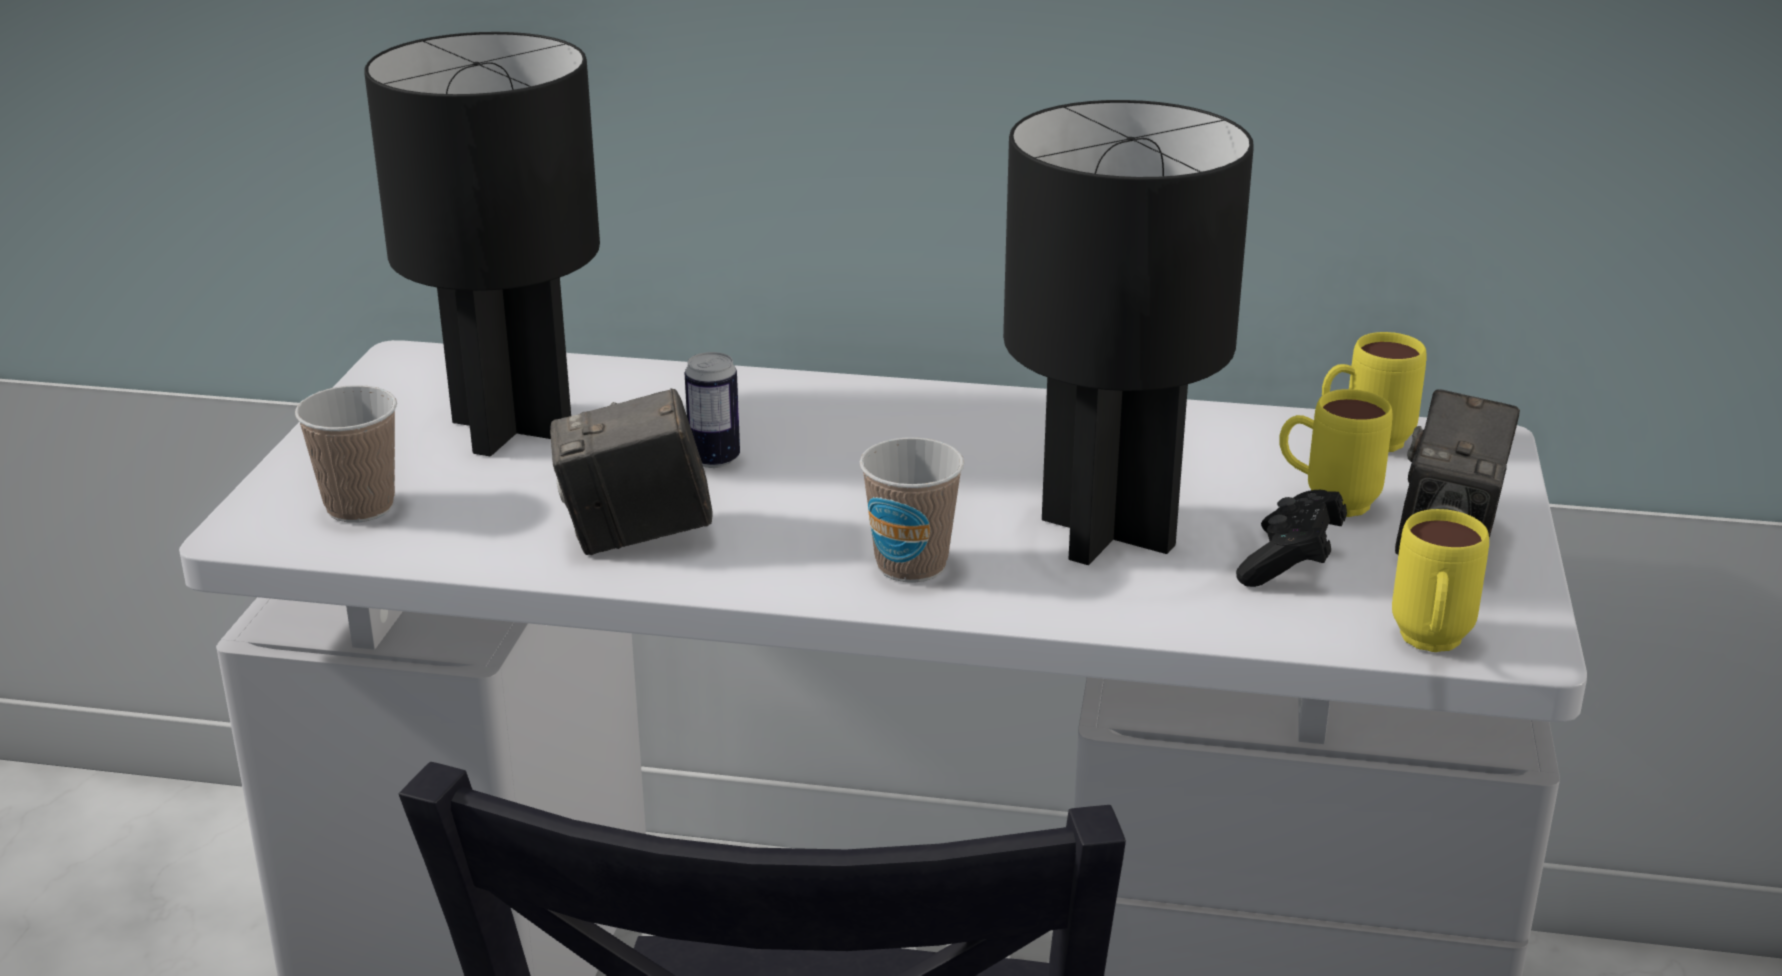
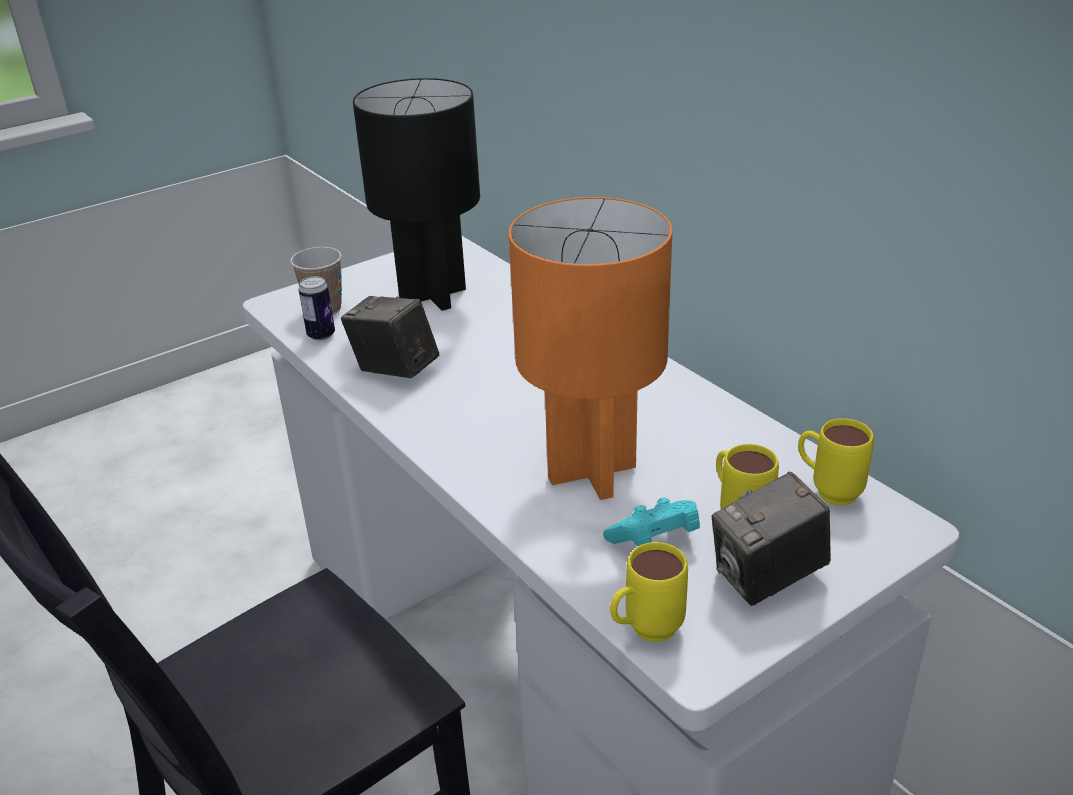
camera: 45 degrees right, 5 degrees up
(714, 459) = (484, 347): can -> can (321, 335)
(911, 565) = (474, 442): cup -> none
(1106, 531) = (593, 471): black table lamp -> orange table lamp
(1290, 563) = (654, 540): black game controller -> turquoise game controller

